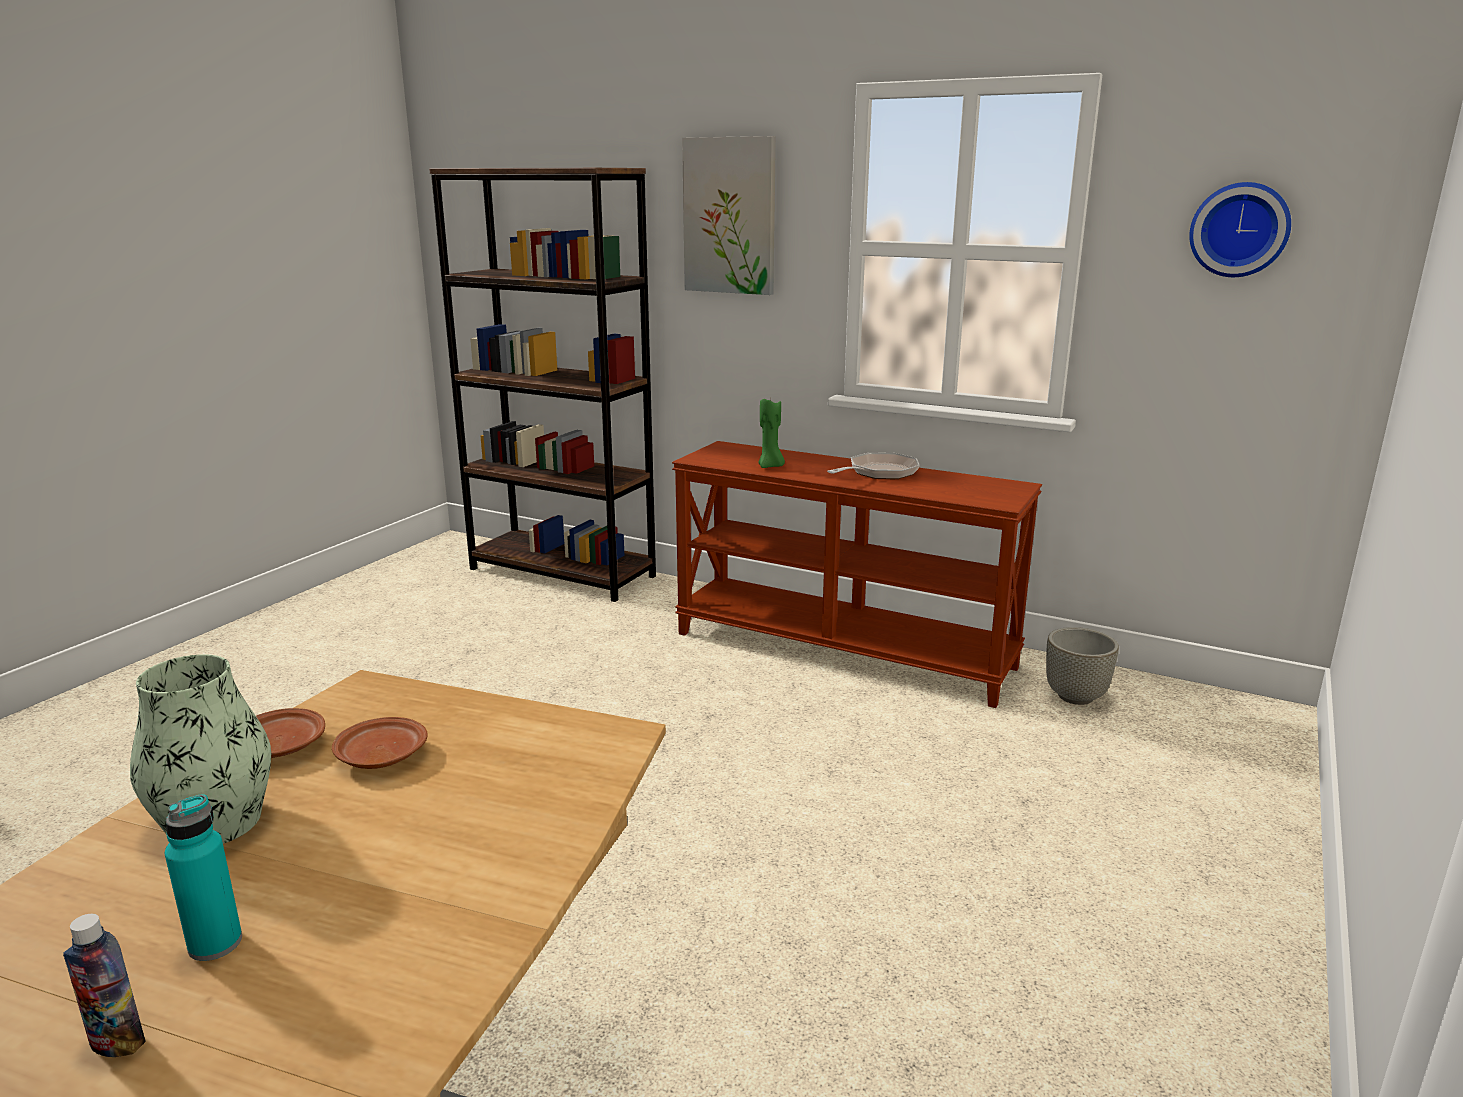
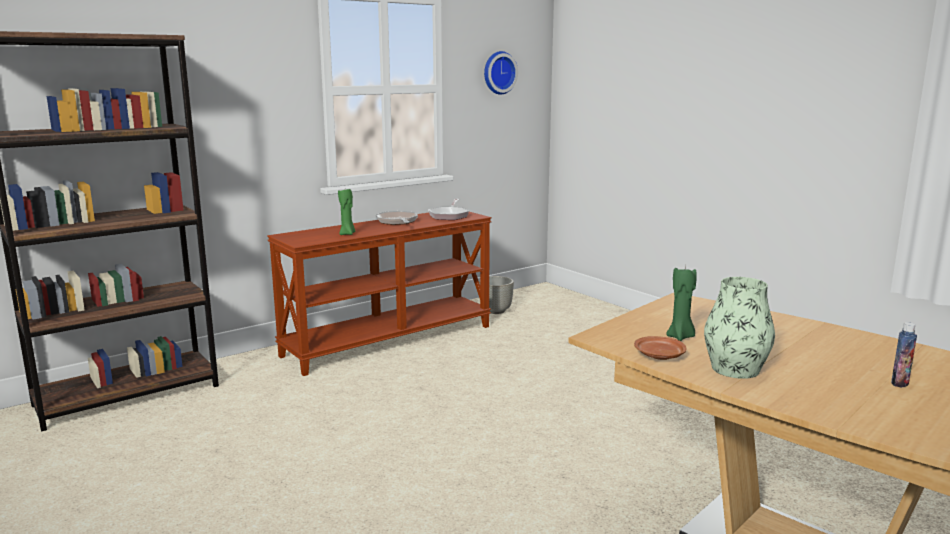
camera: 65 degrees left, 5 degrees down
(215, 943) = (835, 368): turquoise bottle -> none
(380, 756) = (680, 337): brown plate -> green candle
(730, 216) = (235, 73): picture -> none
(973, 489) = (449, 216): none -> frying pan

